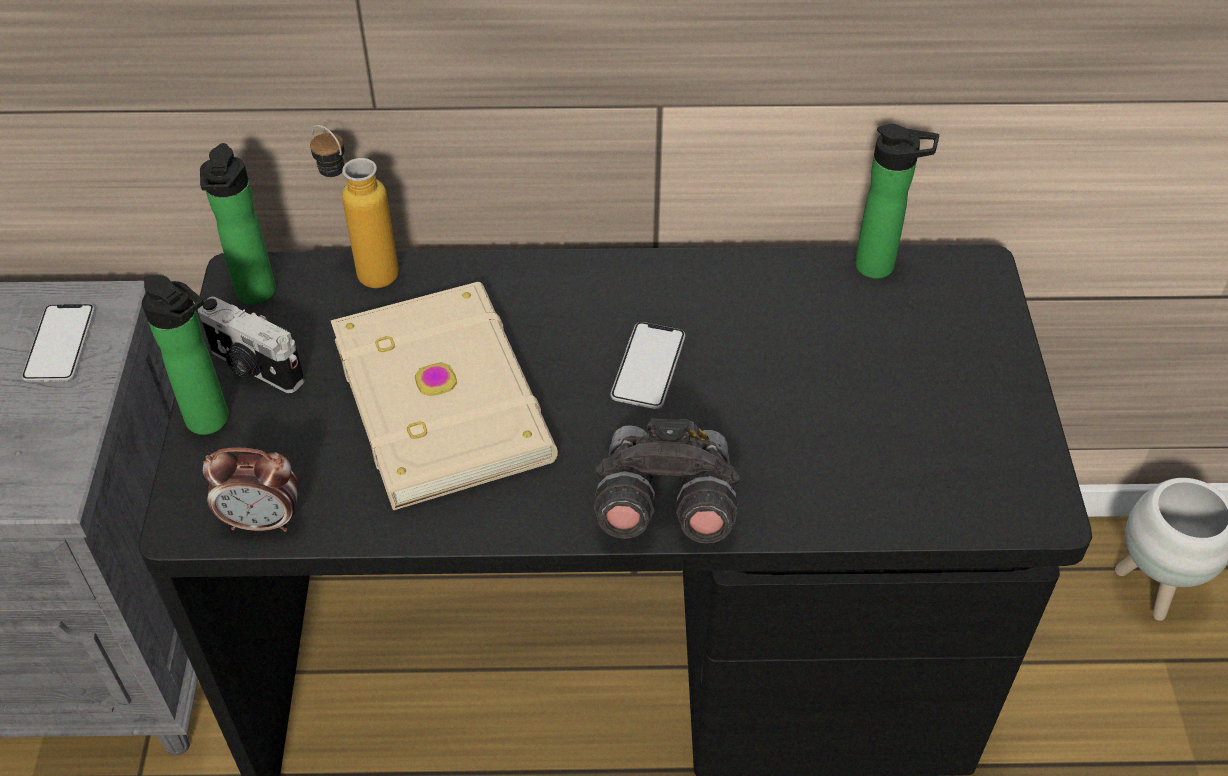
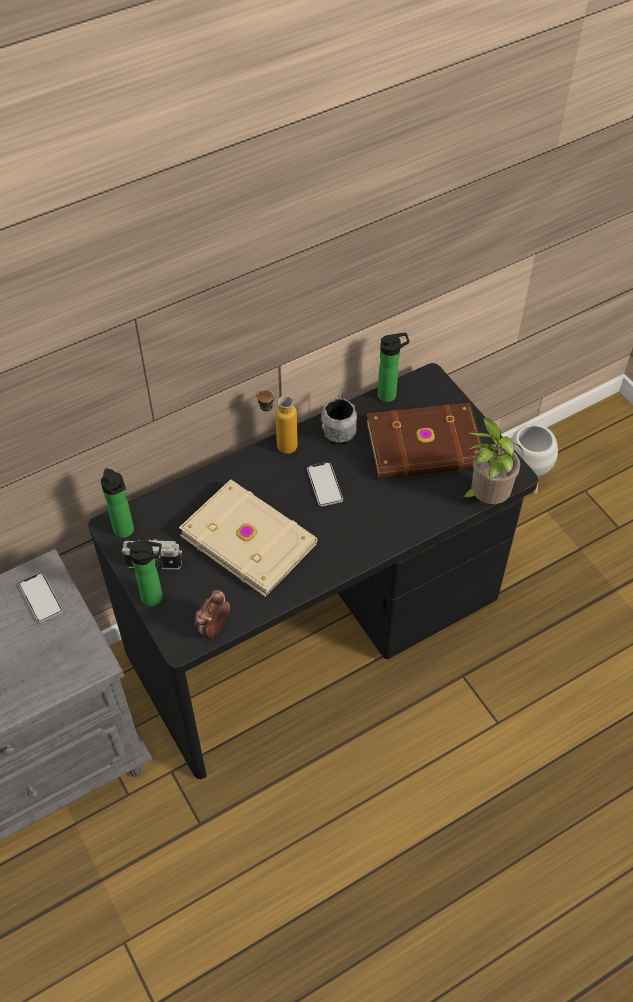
camera: 30 degrees left, 5 degrees up
(263, 521) = (213, 628): alarm clock -> alarm clock turned 150 degrees clockwise
(365, 268) = (165, 496): bottle -> bottle (278, 446)
(664, 505) = (372, 541): grey binoculars -> none
(743, 287) = (339, 430): none -> grey mug
(889, 383) = (426, 447): none -> brown book
(950, 528) = (485, 498): none -> potted plant

